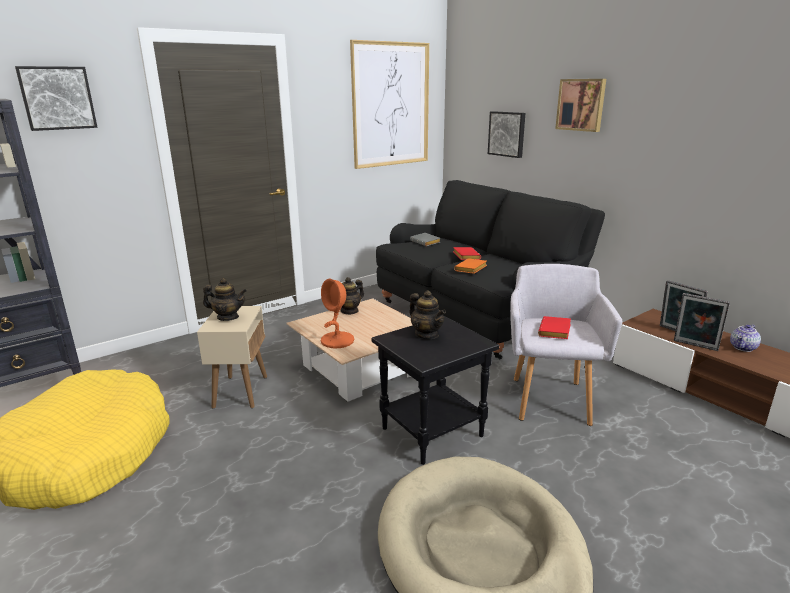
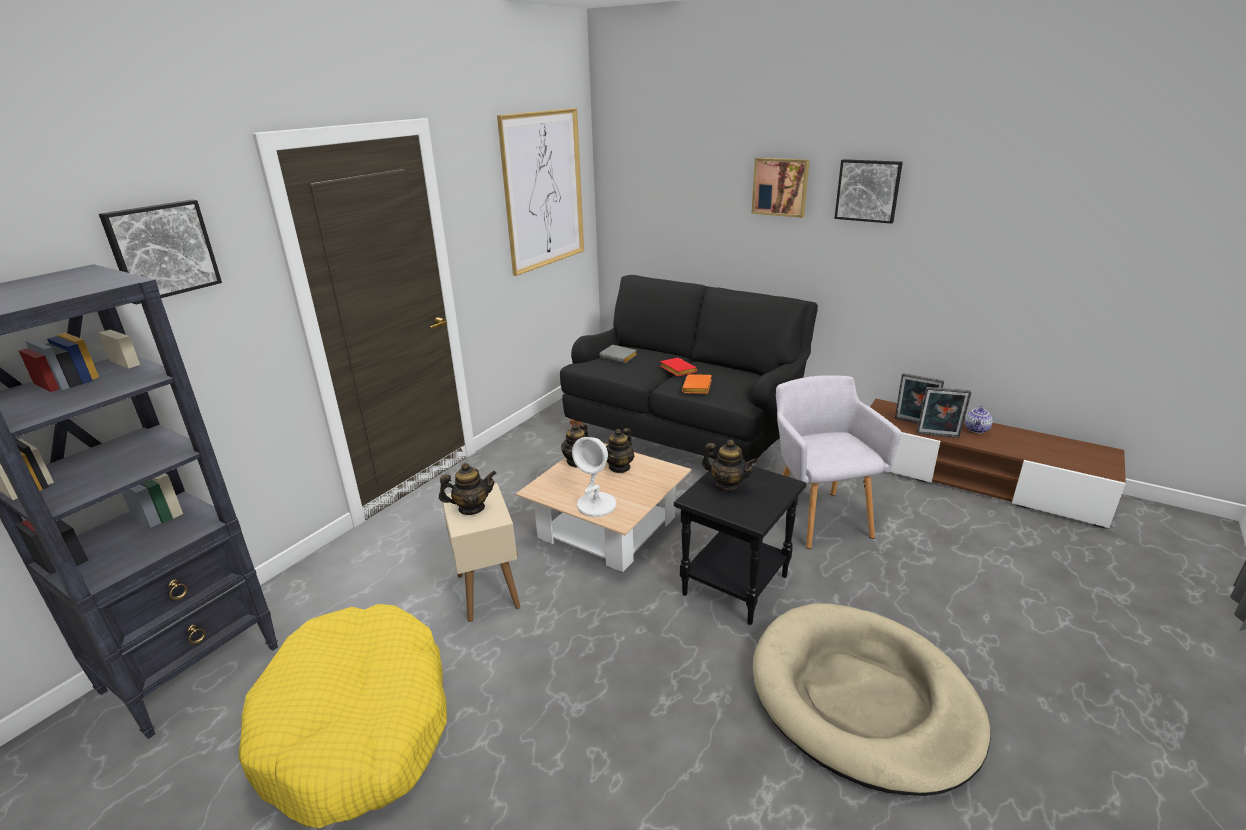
camera: 20 degrees left, 5 degrees up
(337, 340) = (597, 505): orange table lamp -> white table lamp
(378, 319) = (619, 467): none -> teapot
(507, 134) = (686, 217): picture -> picture (868, 190)
(555, 332) = (830, 451): red book -> none

